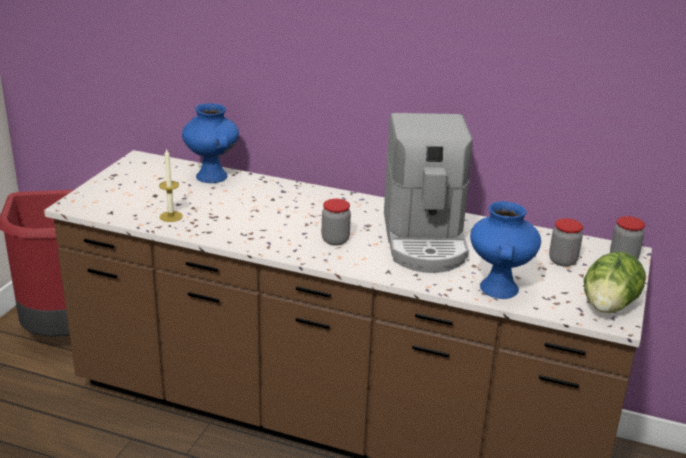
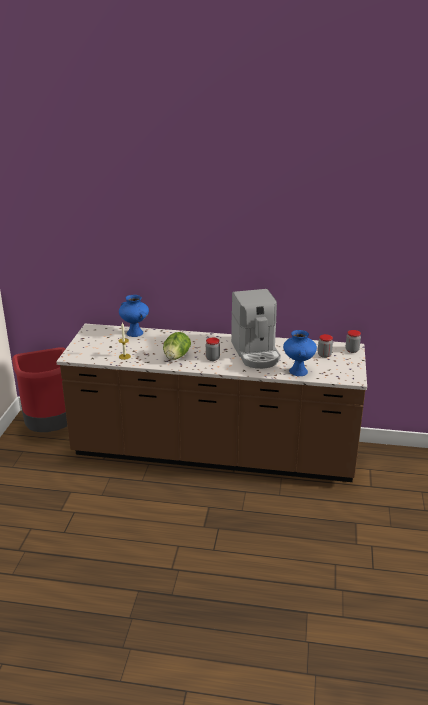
camera: 10 degrees left, 0 degrees up
(608, 306) = (350, 373): lettuce -> lettuce (176, 357)

